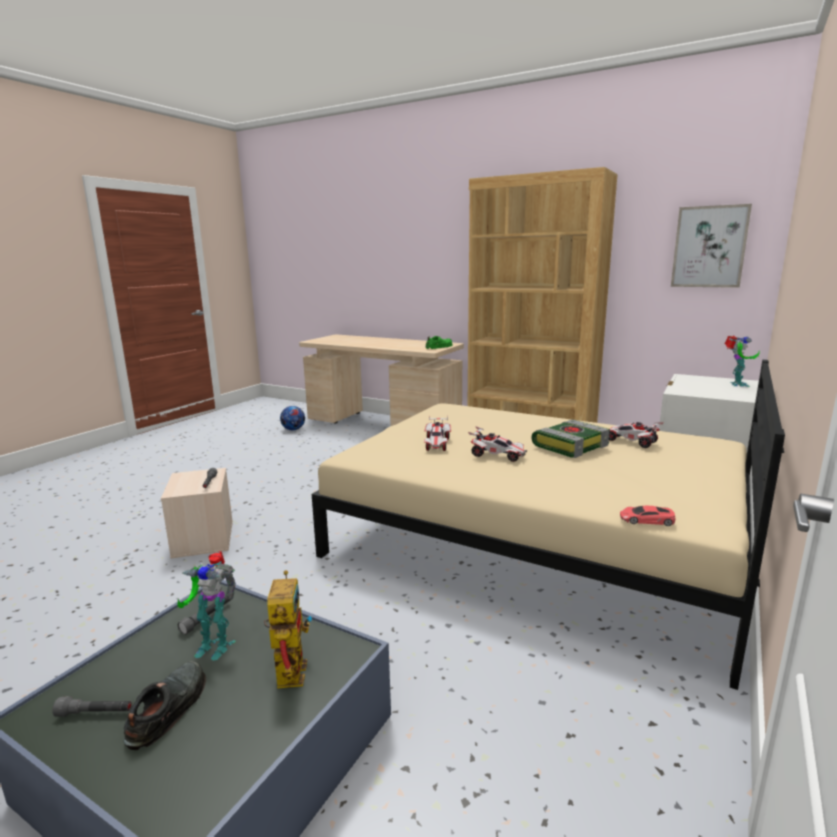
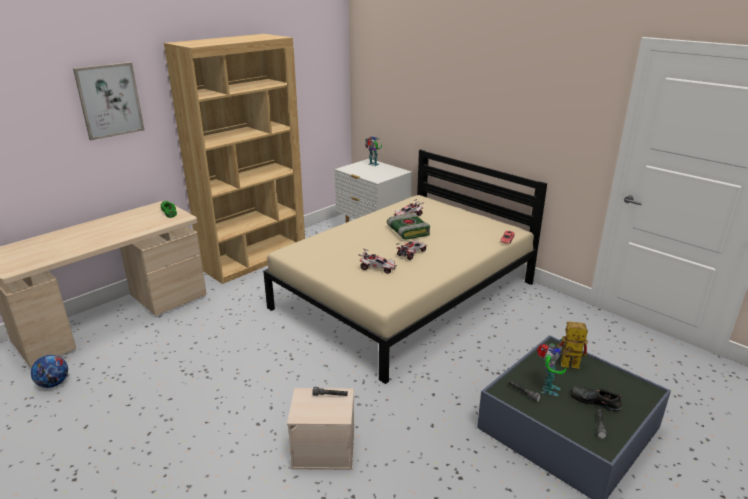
camera: 75 degrees left, 10 degrees up
(709, 247) = (319, 81): picture -> picture (109, 100)

